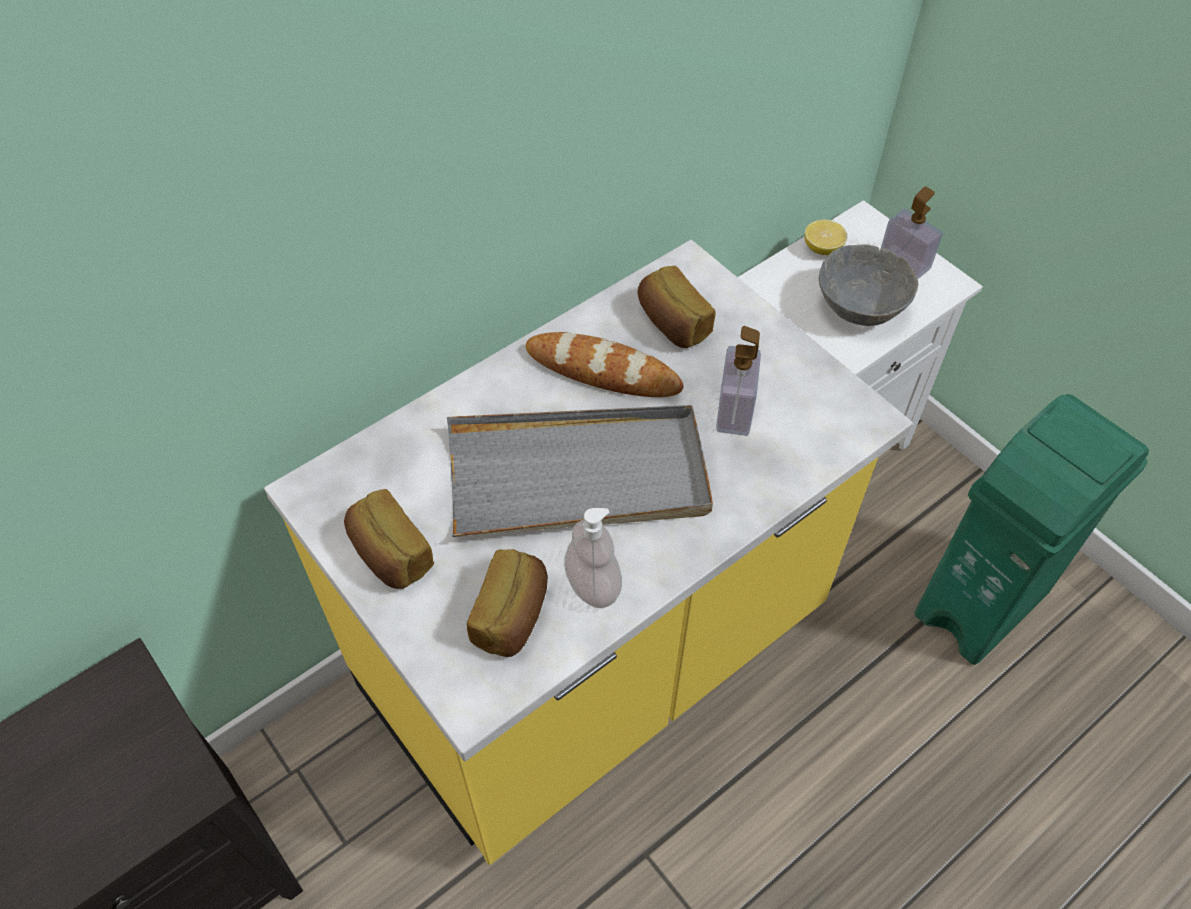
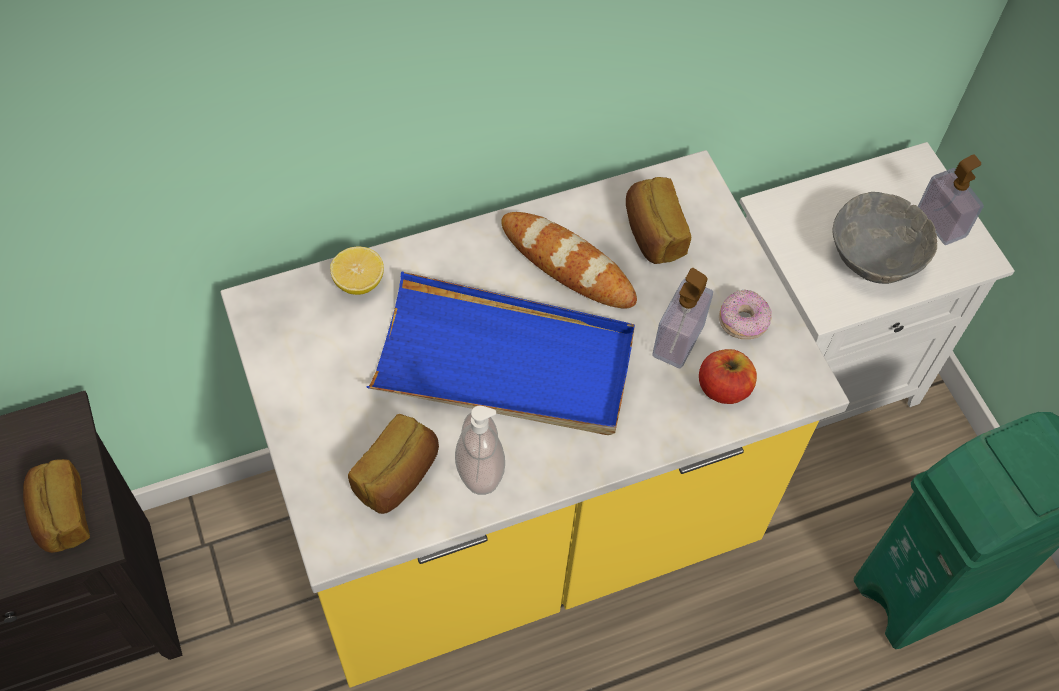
camera: 15 degrees right, 5 degrees up
(389, 554) = (309, 386): bread -> bread (60, 515)
(578, 476) = (505, 362): grey tray -> blue tray
(787, 378) = (743, 322): none -> donut
(794, 442) = (723, 388): none -> apple
(822, 248) = (861, 184): lemon -> lemon (359, 282)

